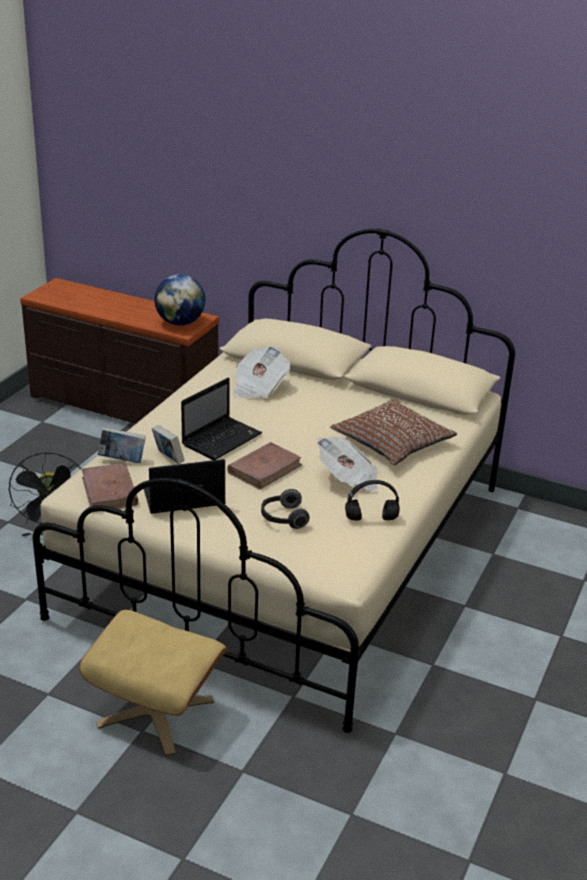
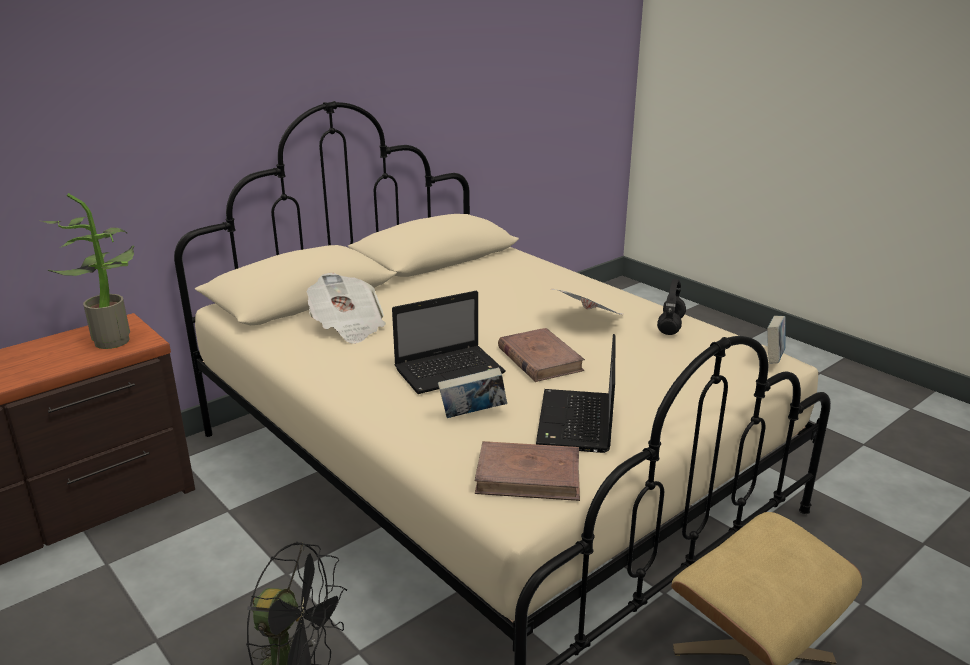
camera: 65 degrees left, 5 degrees down
(122, 460) = (451, 451): book -> book (773, 359)
(180, 323) = (114, 339): globe -> potted plant
(222, 439) = (451, 370): laptop -> laptop turned 90 degrees clockwise
(283, 518) = (652, 369): headphones -> none
(393, 442) = (529, 287): brown pillow -> none

